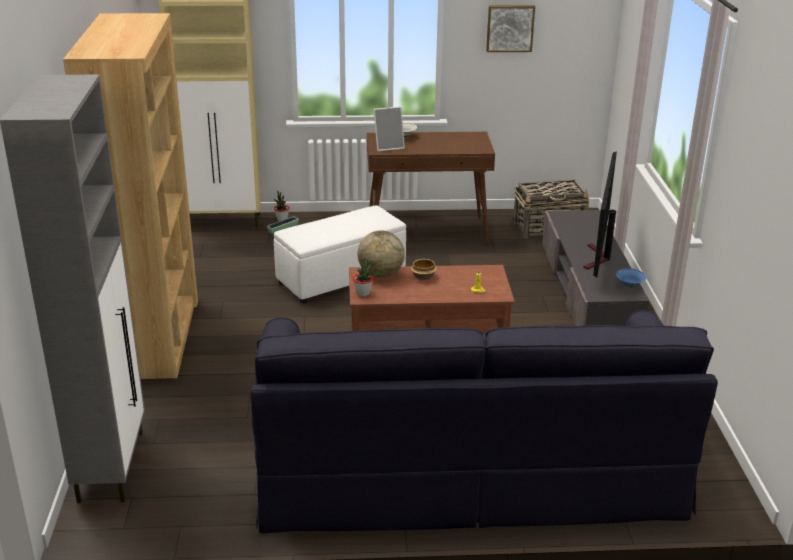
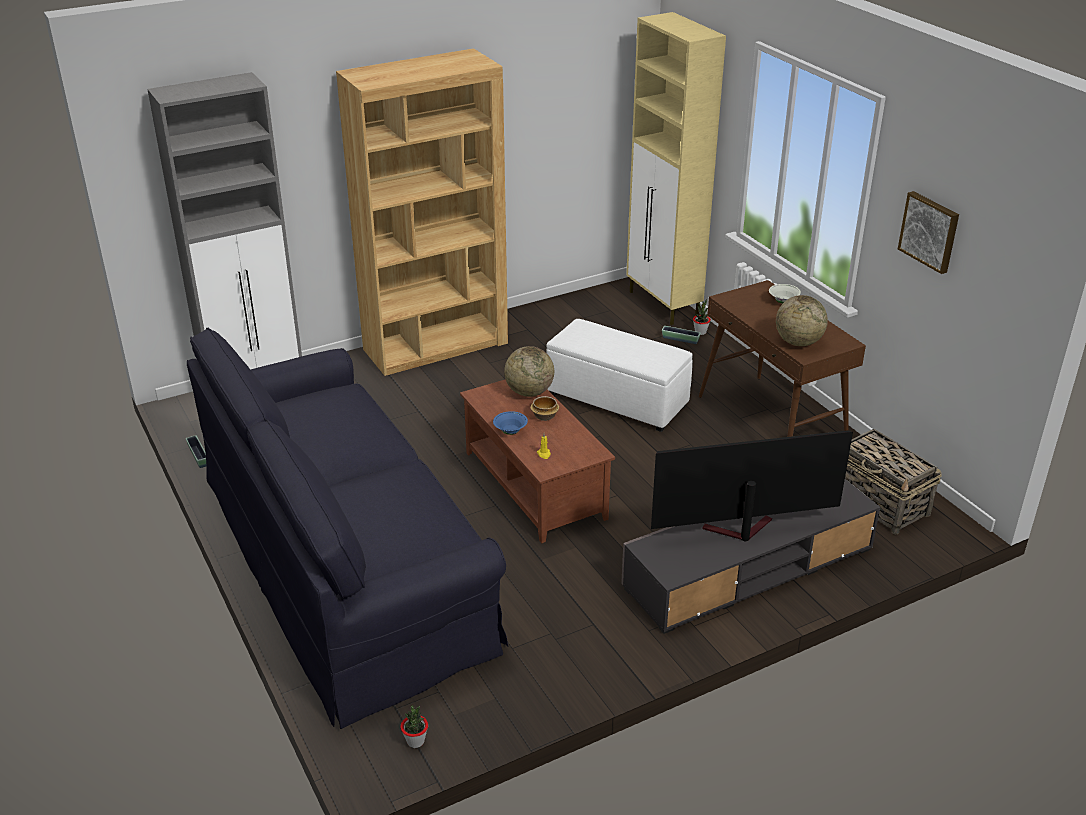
camera: 65 degrees right, 5 degrees up
(205, 533) = (198, 456): none -> planter
(363, 293) = (484, 393): potted plant -> potted plant (415, 741)
(388, 146) = (743, 301): picture frame -> none
(464, 147) = (798, 342): none -> globe
(630, 285) = (691, 568): blue bowl -> blue bowl (510, 432)

